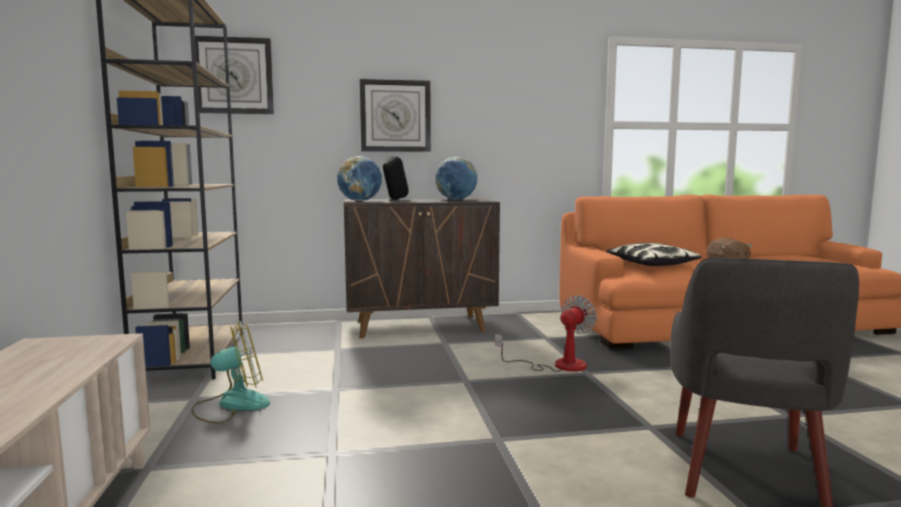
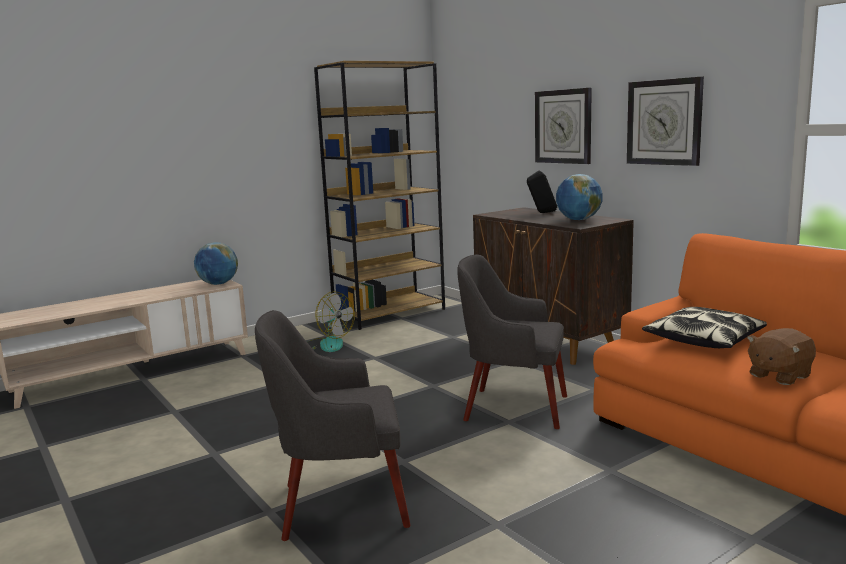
camera: 65 degrees right, 5 degrees up
(234, 76) = (464, 97): wall clock -> wall clock (664, 122)
(360, 201) = (503, 212): globe -> globe (218, 284)
(558, 365) = (513, 407): fan -> grey armchair

